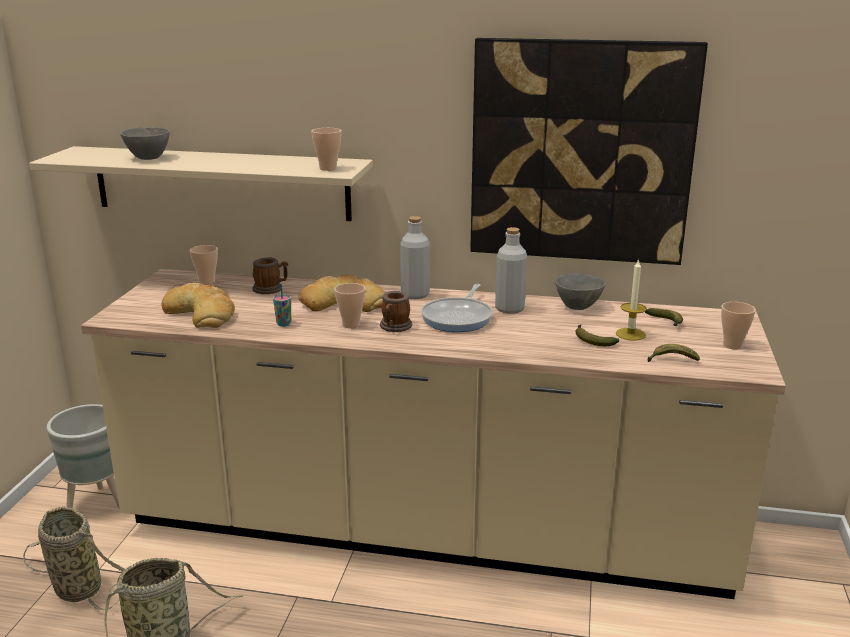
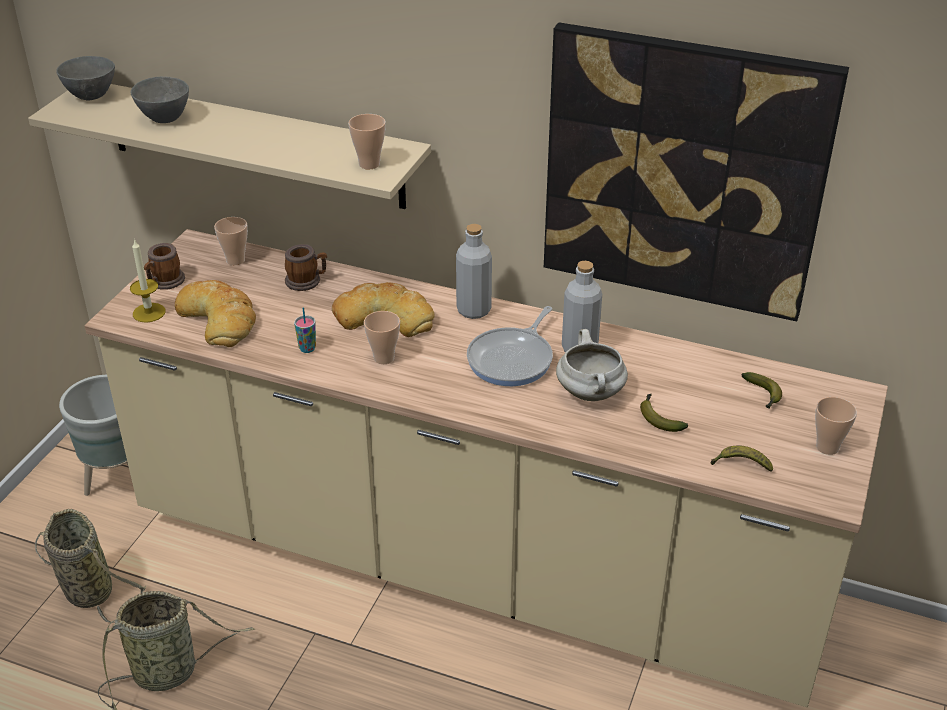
camera: 10 degrees right, 15 degrees up
(394, 327) = (433, 368): mug -> mug (164, 282)
(531, 331) = (591, 393): none -> white cooking pot
(578, 307) = (665, 354): grey bowl -> grey bowl (92, 96)
(630, 334) = (710, 412): candle -> candle (149, 312)

